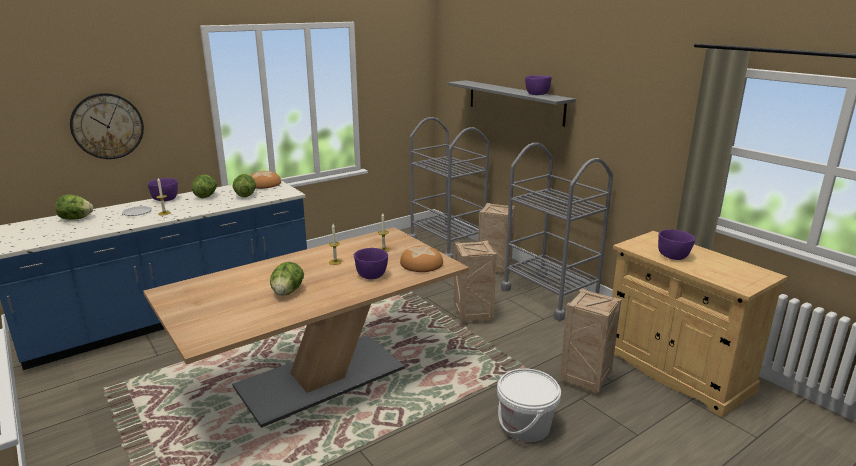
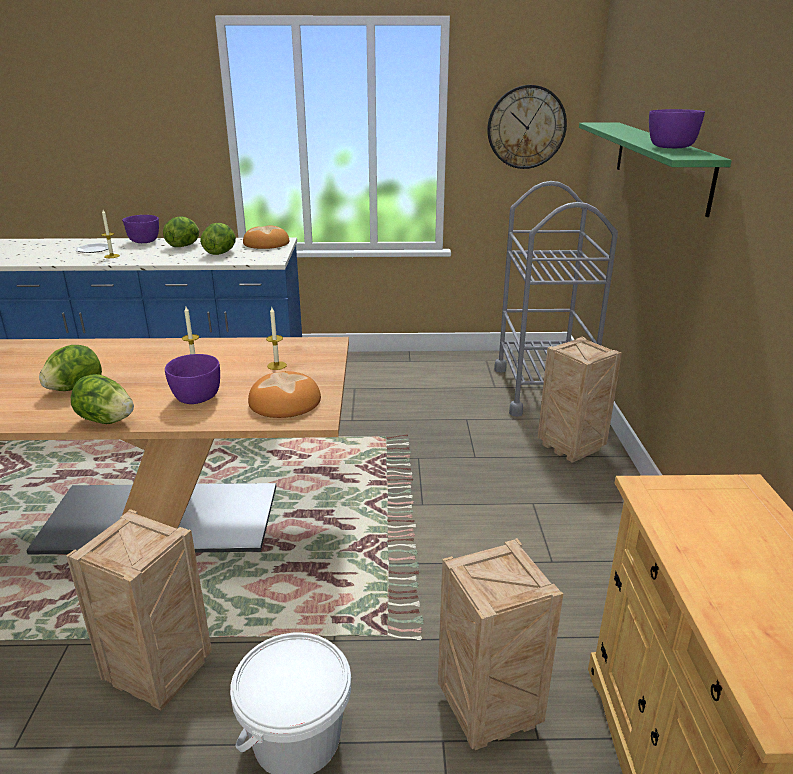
camera: 35 degrees right, 5 degrees up
(76, 219) = (38, 245): lettuce -> lettuce (106, 420)
(107, 126) = (102, 142): wall clock -> wall clock (526, 127)
(472, 317) = (444, 512): crate -> crate (157, 674)
(514, 102) = (660, 163): grey shelf -> green shelf
(550, 295) = (610, 525): grey cart -> none
(673, 256) = (713, 551): purple bowl -> none

